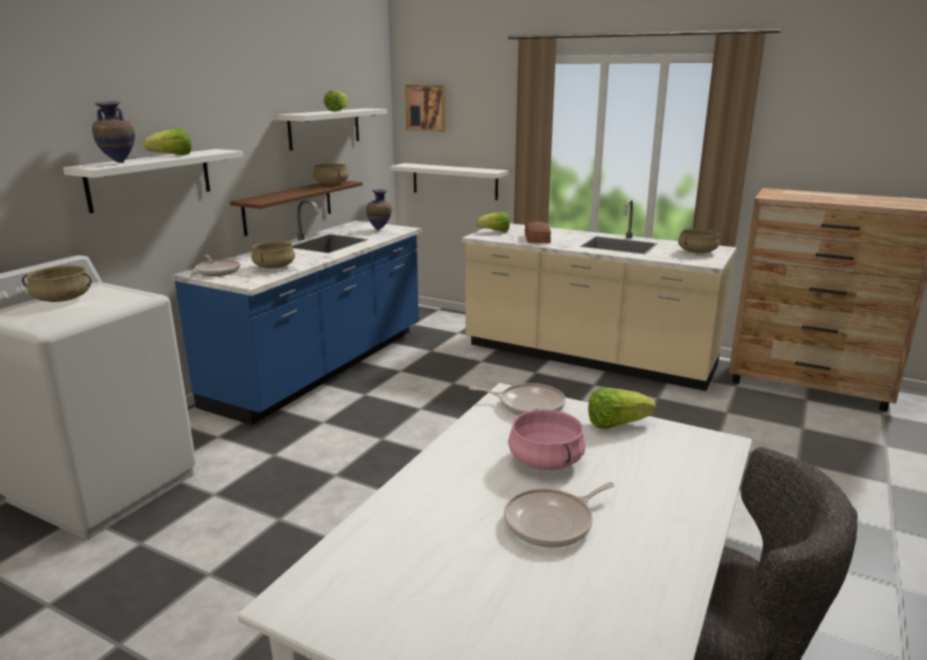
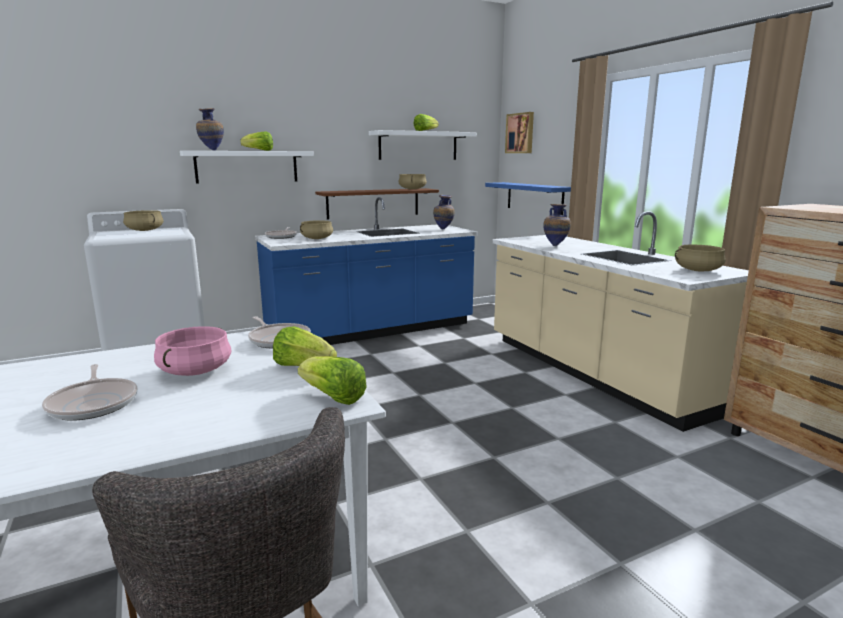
camera: 35 degrees right, 5 degrees down
(454, 181) = (534, 198): white shelf -> blue shelf
(495, 231) = (531, 238): lettuce -> lettuce (333, 397)
(538, 238) = (555, 245): bread -> vase
(552, 523) = (94, 403): frying pan -> frying pan turned 120 degrees counterclockwise

